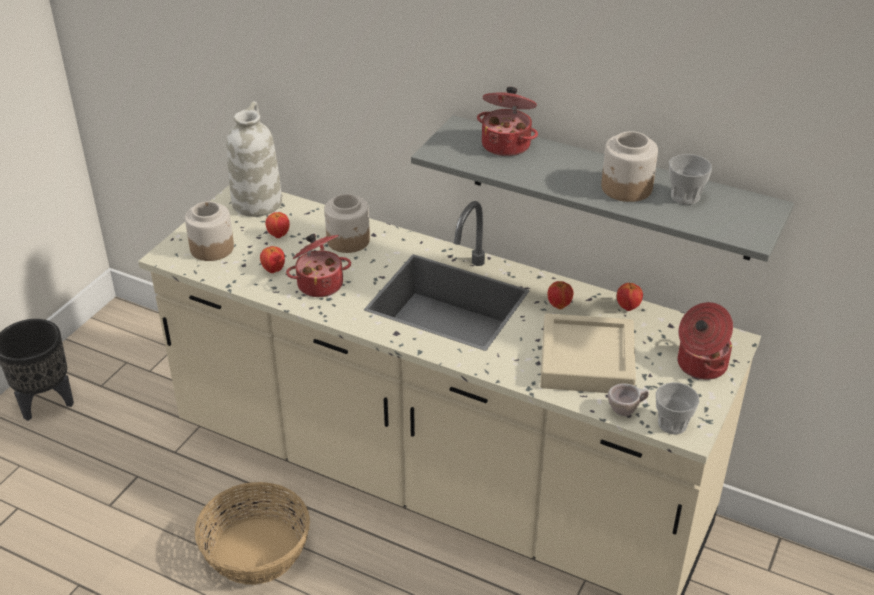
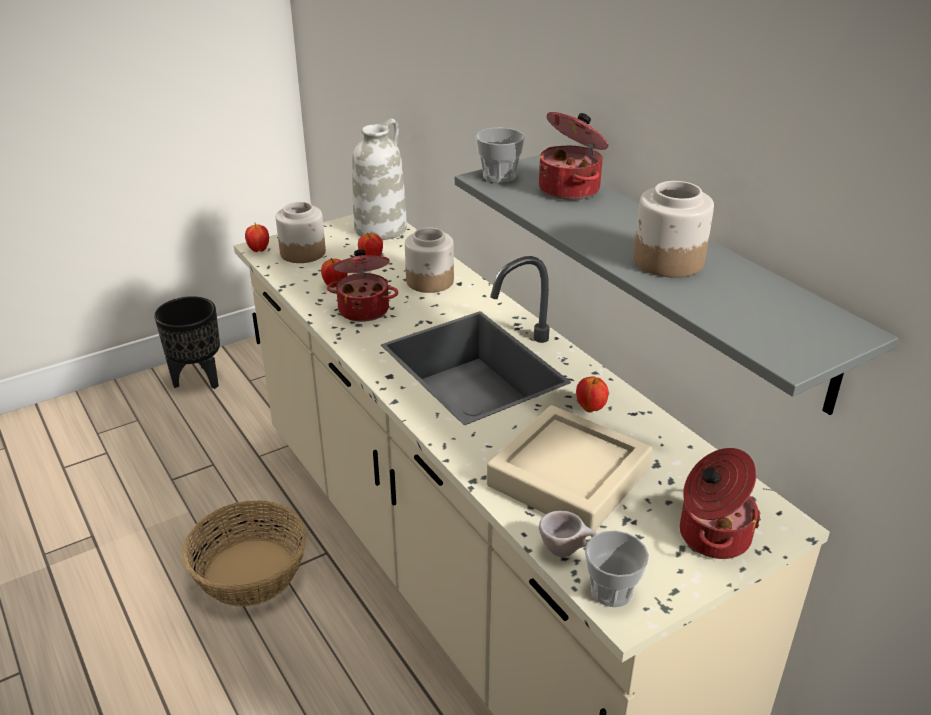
camera: 30 degrees right, 5 degrees down
(628, 307) = (673, 438): apple -> apple (259, 250)
(685, 196) = (738, 289): cup -> cup (499, 176)

